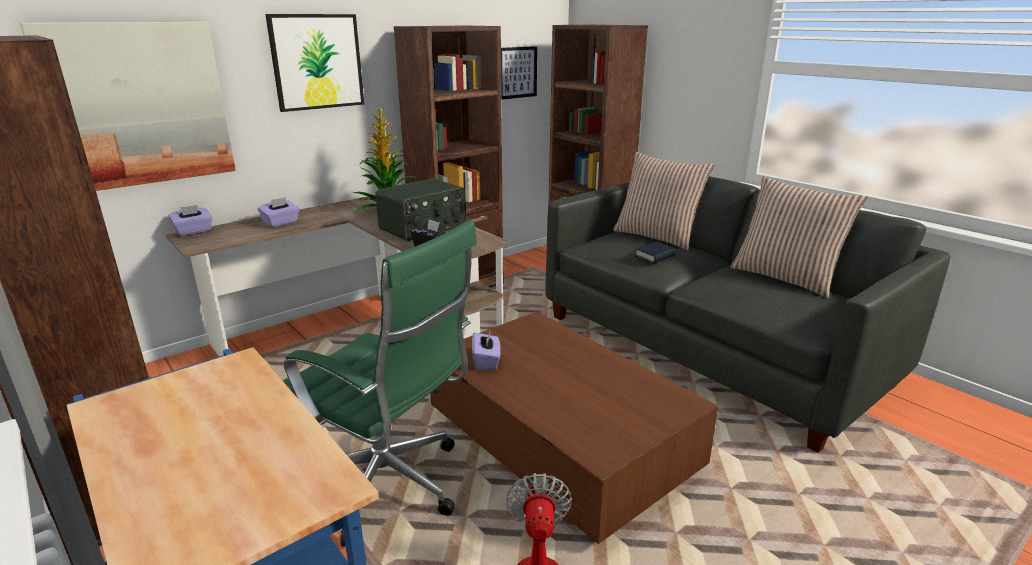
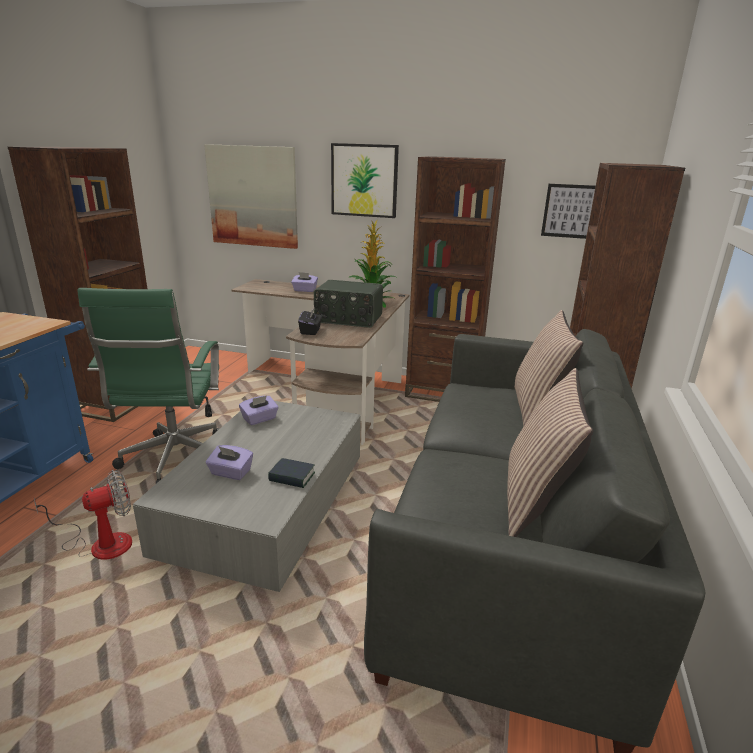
camera: 55 degrees right, 0 degrees up
(194, 231) = (264, 281): purple tissue box -> purple tissue box (230, 473)
(560, 443) = (267, 509): brown coffee table -> grey coffee table
(655, 256) = (471, 416): book -> book (292, 477)

